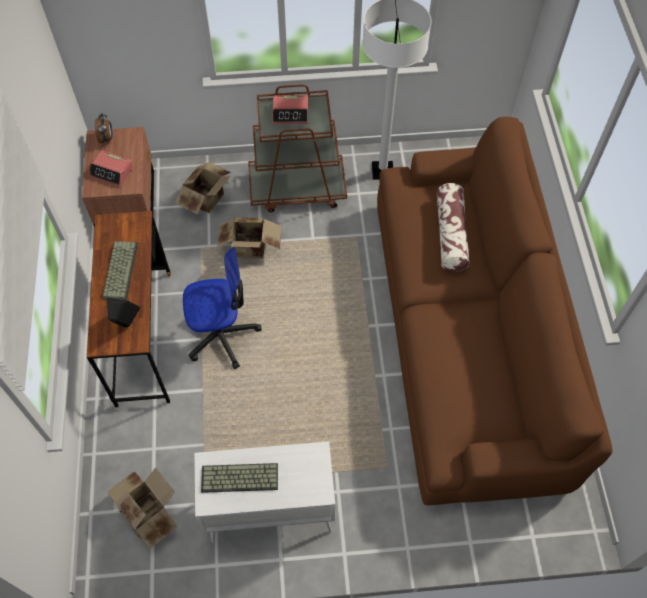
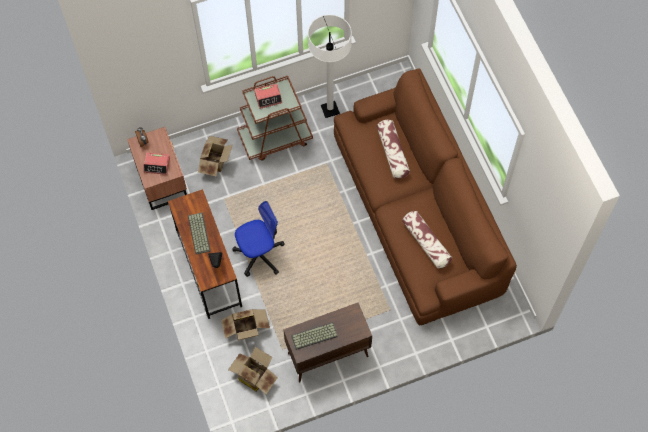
camera: 15 degrees left, 5 degrees up
(251, 249) = (258, 191): cardboard box -> cardboard box (247, 330)
(269, 511) = (327, 355): white cabinet -> brown cabinet
(467, 377) = (426, 243): none -> pillow

